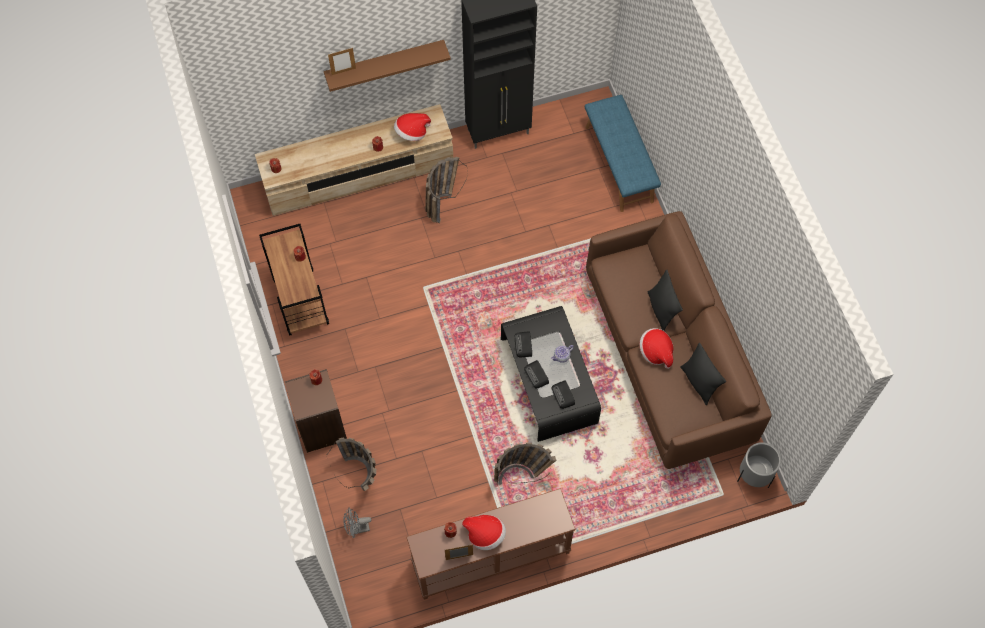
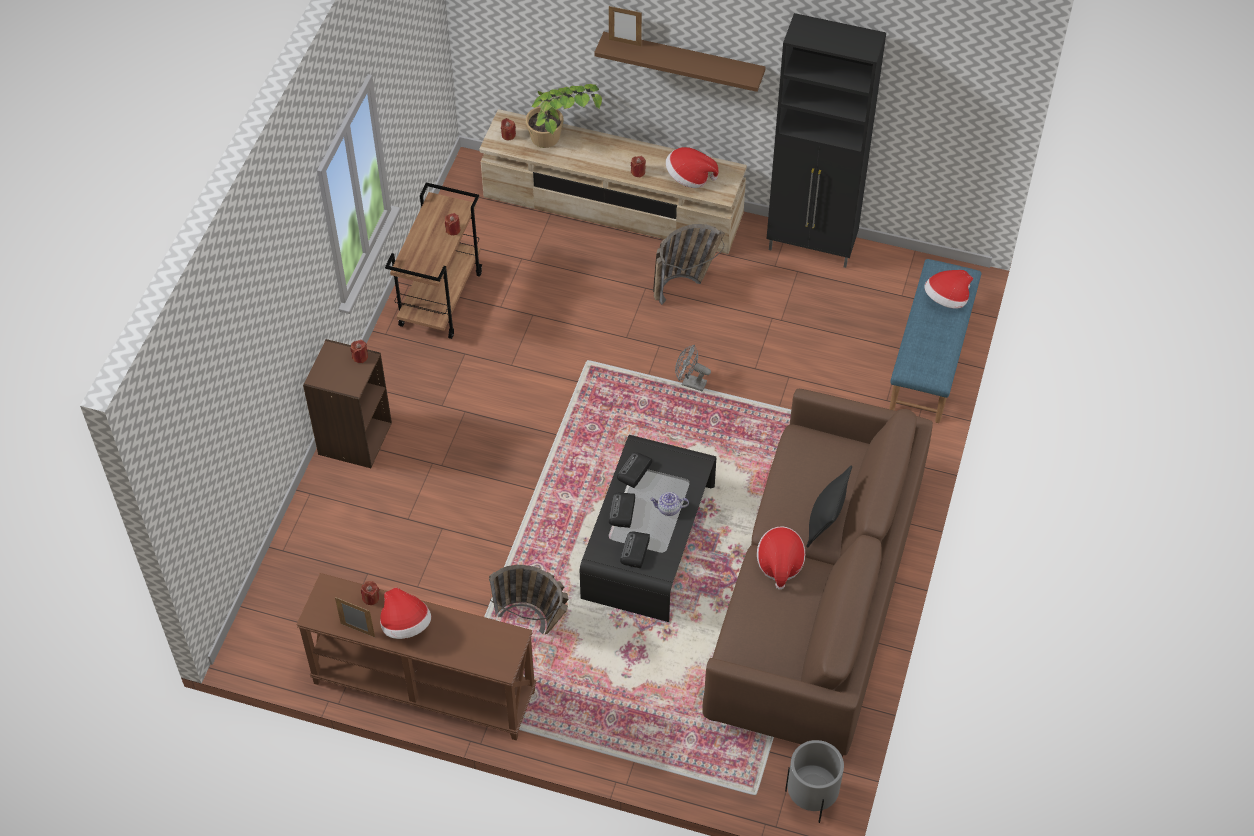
camera: 35 degrees right, 10 degrees down
(312, 153) = (560, 140): none -> potted plant
(357, 529) = (304, 565): grey fan -> grey fan (690, 383)
(363, 478) = (355, 517): basket -> none
(617, 124) = (946, 299): none -> hat
(699, 383) = (804, 628): black pillow -> none

